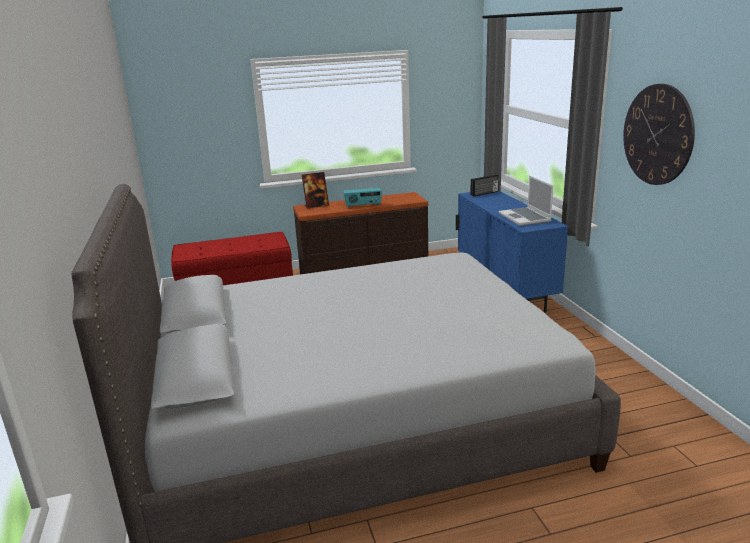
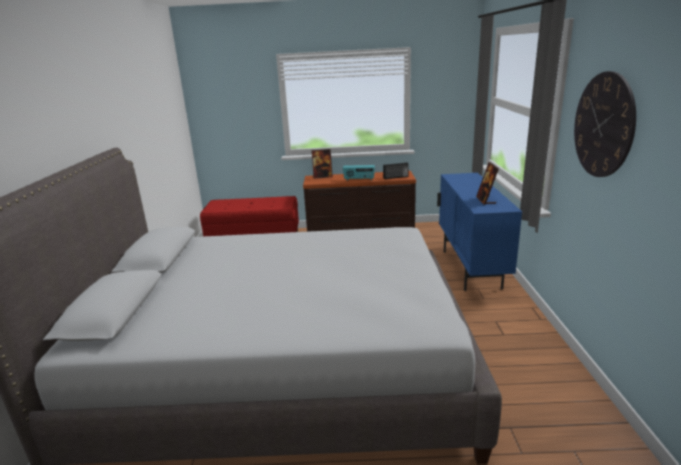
camera: 15 degrees right, 0 degrees up
(484, 193) = (464, 175): radio -> radio (396, 177)
(525, 218) = (486, 200): laptop -> picture frame

